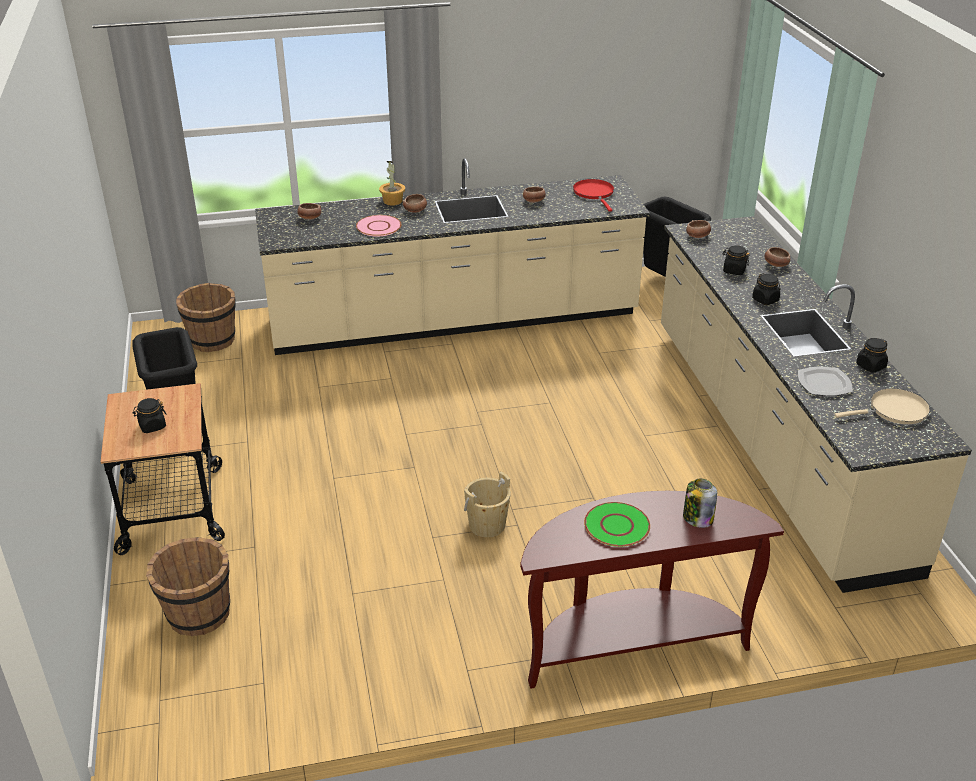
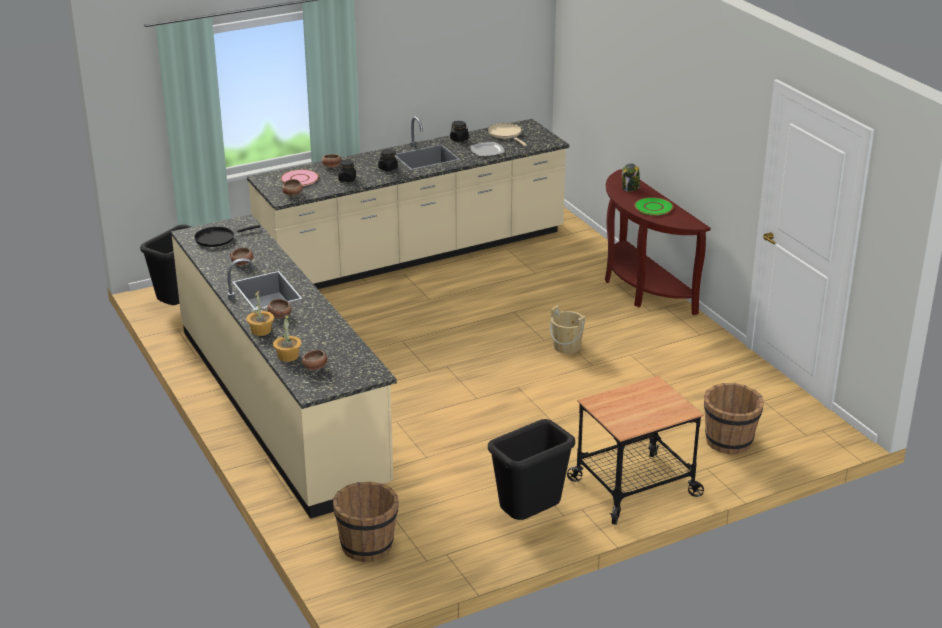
camera: 105 degrees left, 5 degrees down
(152, 426) = (647, 404): black jar -> none
(338, 209) = (287, 356): none -> potted plant
(378, 227) = (322, 328): pink plate -> pink plate (300, 179)
(594, 193) = (217, 238): red frying pan -> black frying pan

